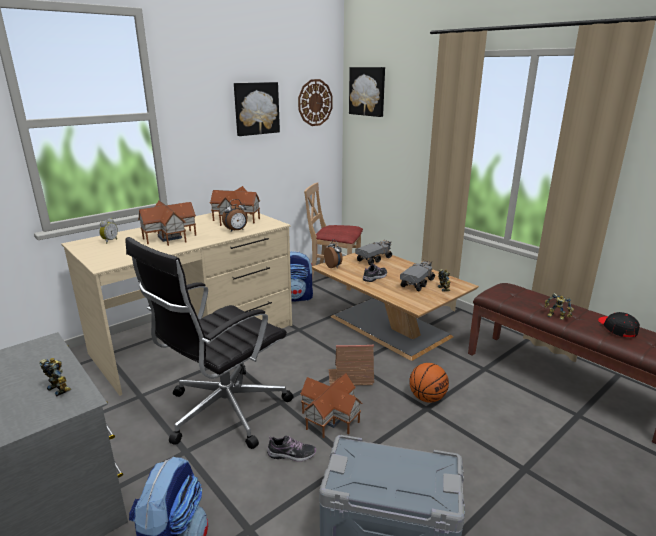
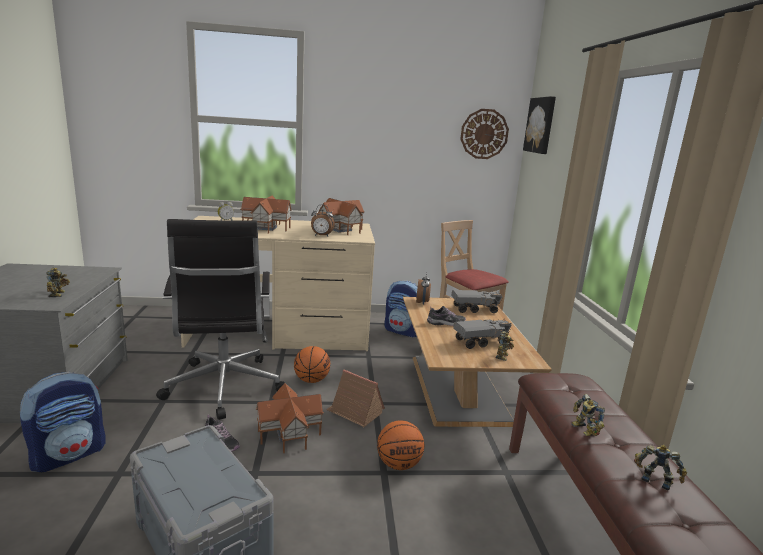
camera: 35 degrees right, 5 degrees down
(223, 411) = (223, 388): black office chair -> black office chair turned 90 degrees counterclockwise
(256, 108) = (408, 131): picture -> none
(285, 369) = (311, 380): none -> basketball
(617, 328) = (655, 479): black cap -> toy robot

